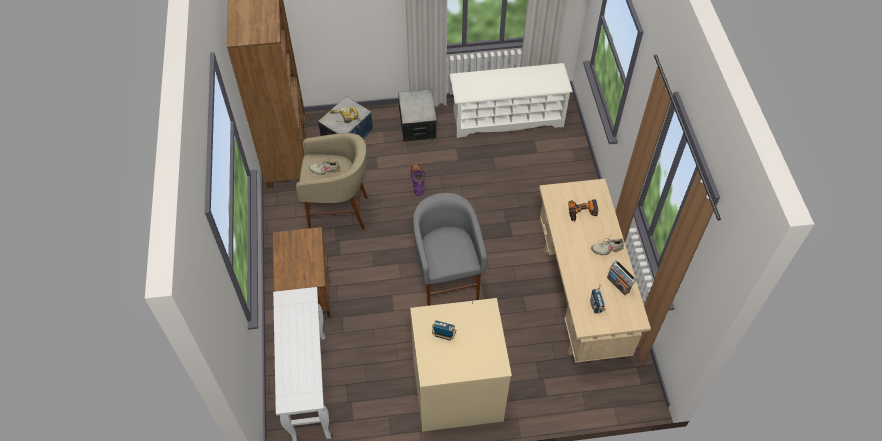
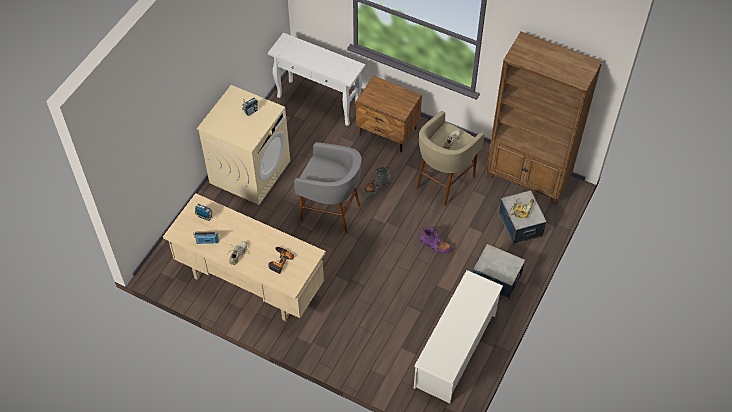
camera: 125 degrees right, 0 degrees up
(386, 262) = (377, 186): none -> grey boot

